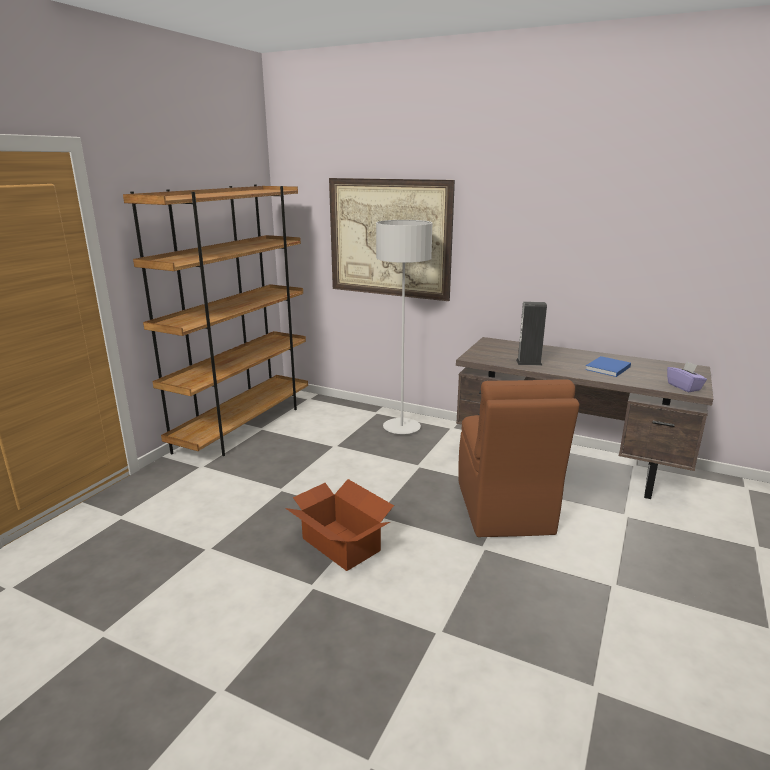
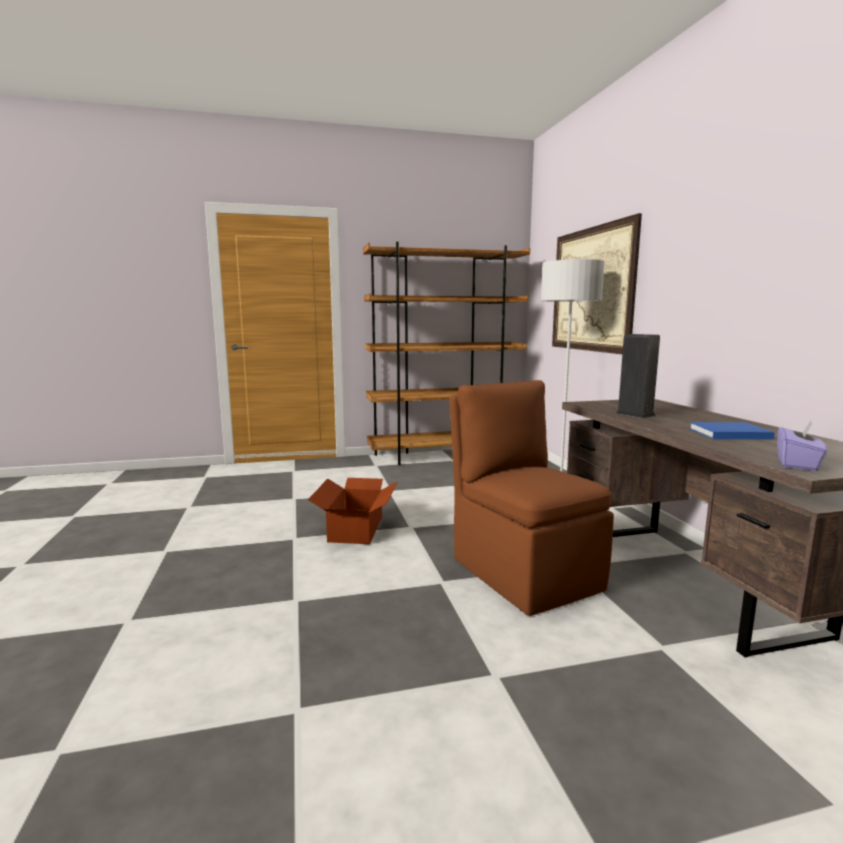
camera: 50 degrees right, 10 degrees down
(504, 509) = (523, 572): brown chair -> brown chair turned 105 degrees clockwise

